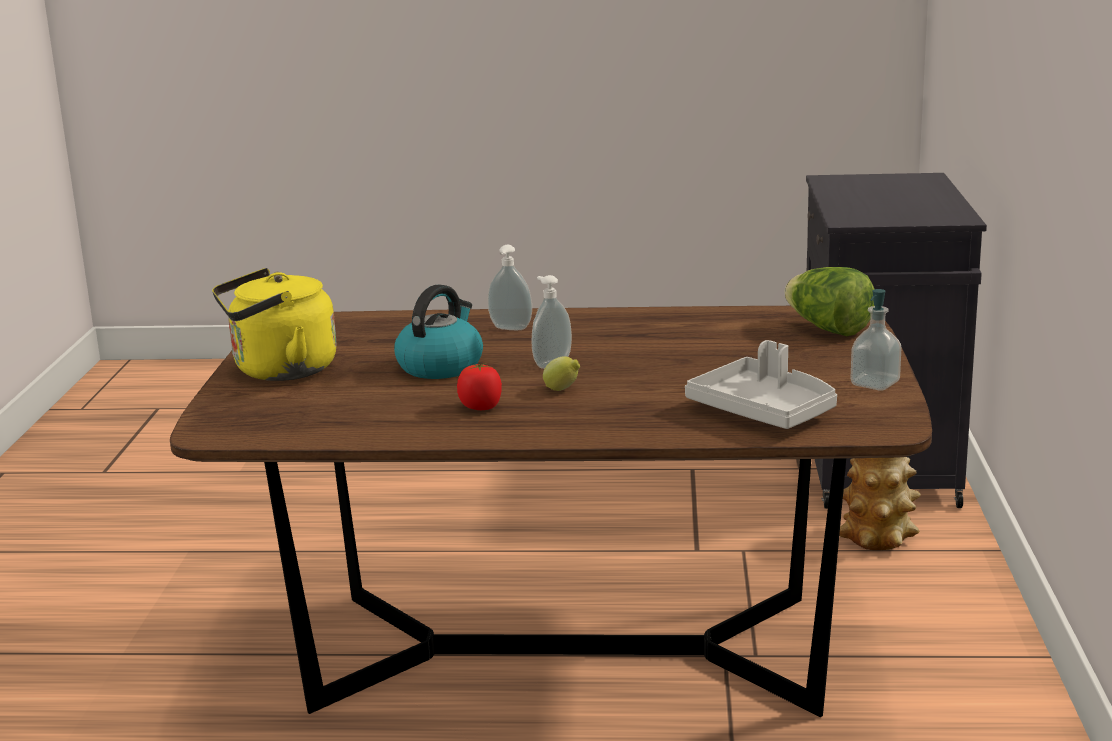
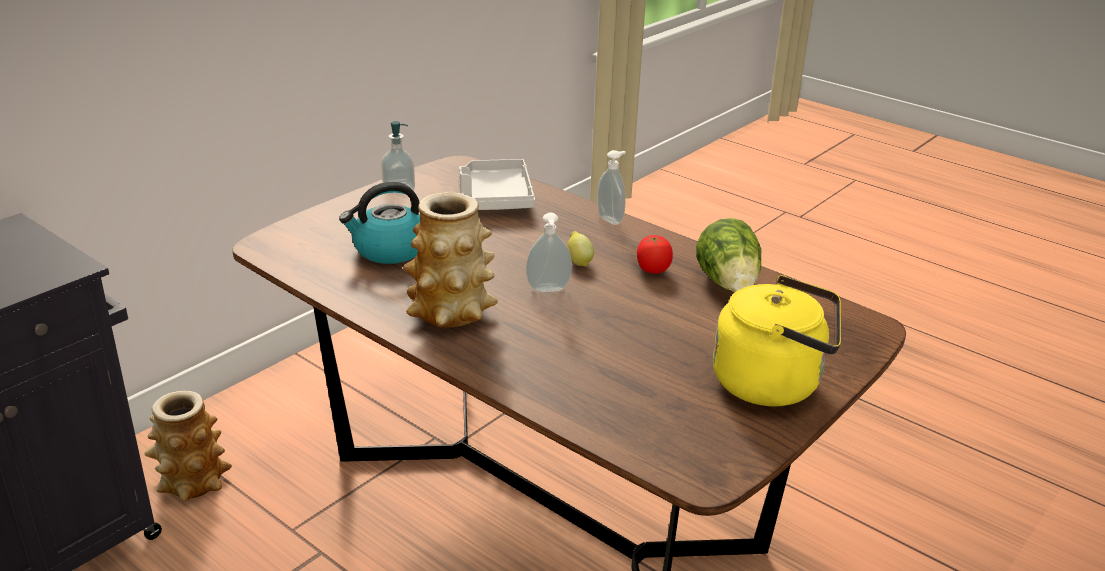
camera: 145 degrees left, 10 degrees up
(440, 366) = (631, 326): kettle -> kettle (389, 250)
(510, 329) = (515, 349): soap dispenser -> soap dispenser (611, 219)
(599, 330) = (451, 312): none -> vase
(828, 329) = (312, 237): lettuce -> lettuce (729, 285)

